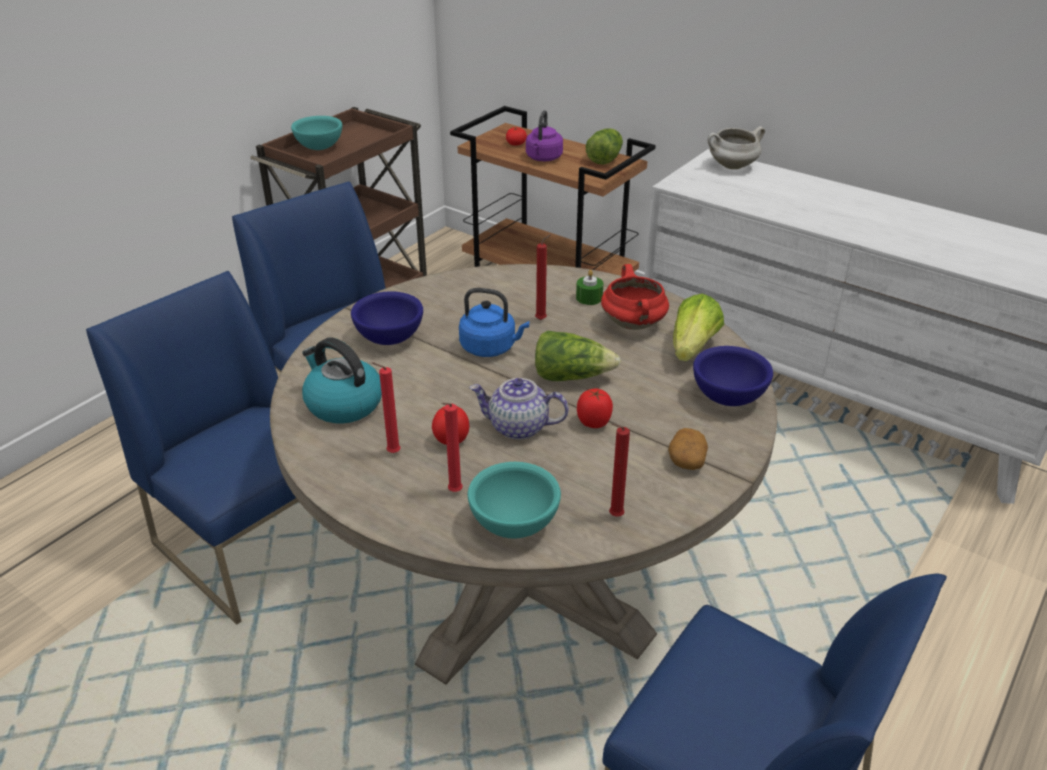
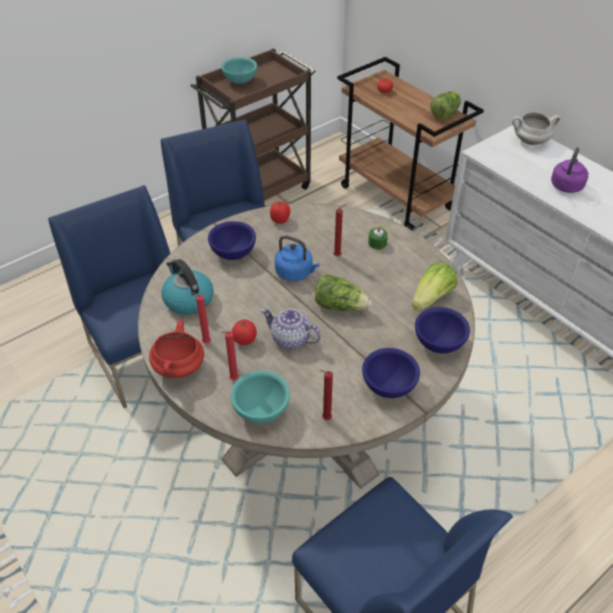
camera: 15 degrees right, 10 degrees up
(543, 158) = (399, 107): purple kettle -> purple kettle (565, 187)
(594, 422) = (340, 345): tomato -> tomato (280, 220)
(634, 325) = (399, 271): red cooking pot -> red cooking pot (179, 368)
(686, 459) = (389, 386): potato -> blue bowl

